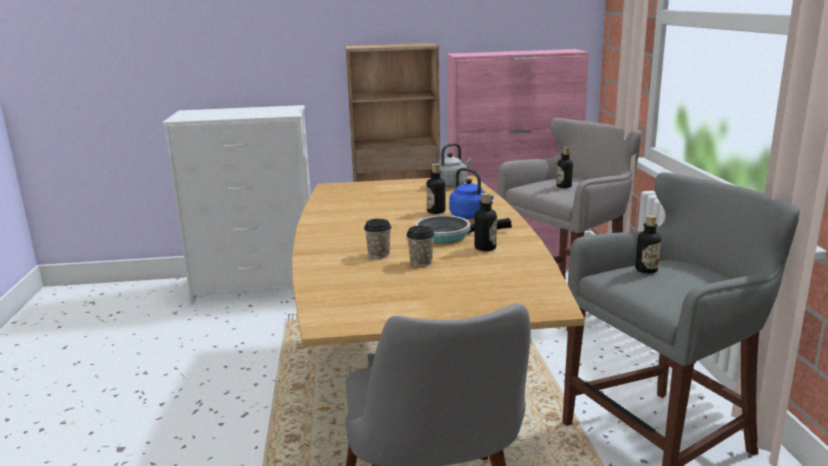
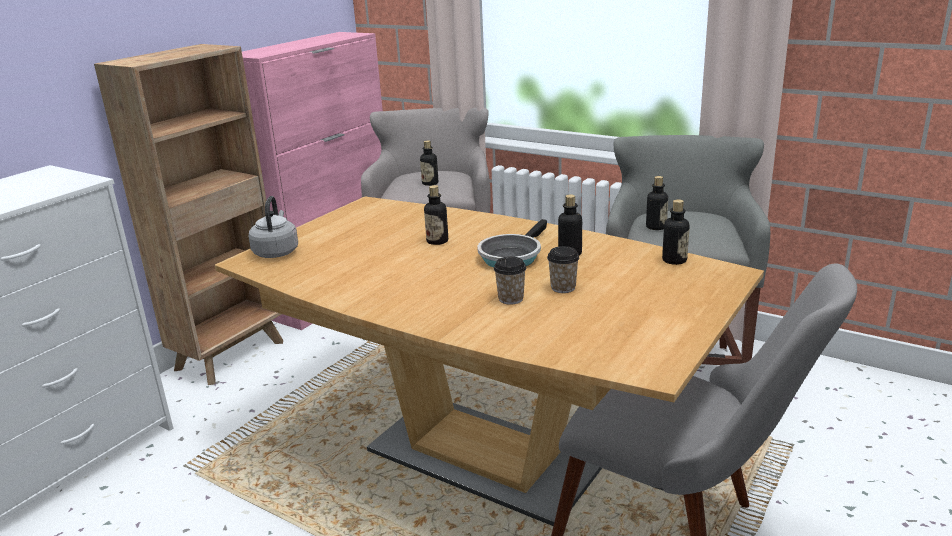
camera: 50 degrees left, 5 degrees up
(452, 184) = (372, 211): grey kettle -> grey kettle (276, 252)
(471, 216) = (480, 233): blue kettle -> none
(538, 281) = (674, 260): none -> bottle

